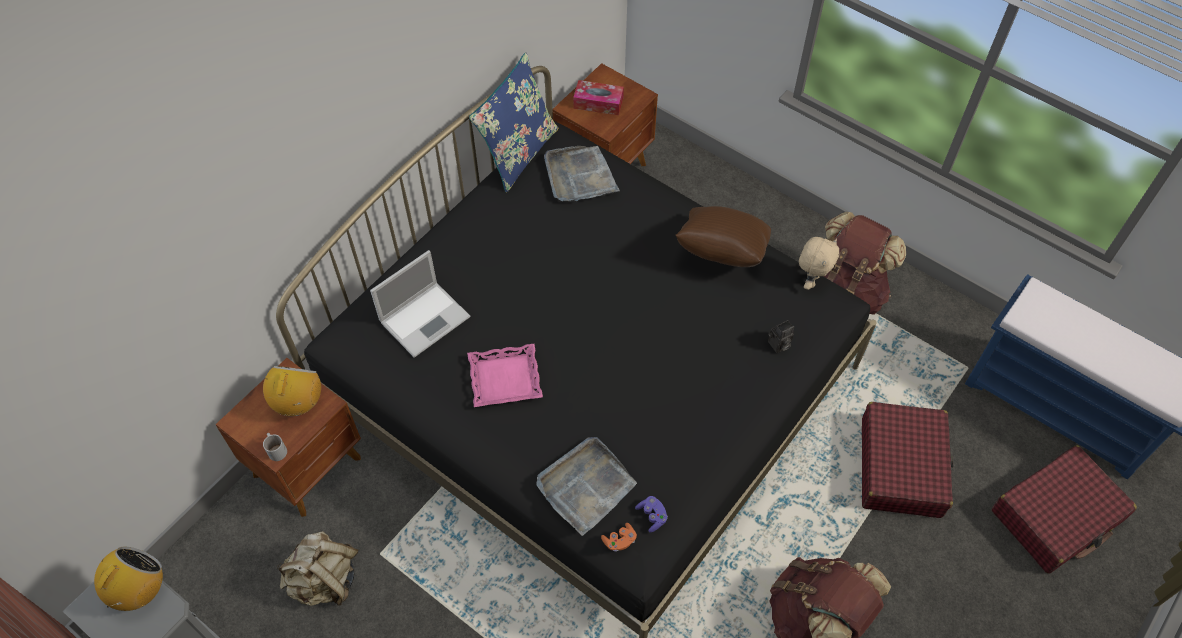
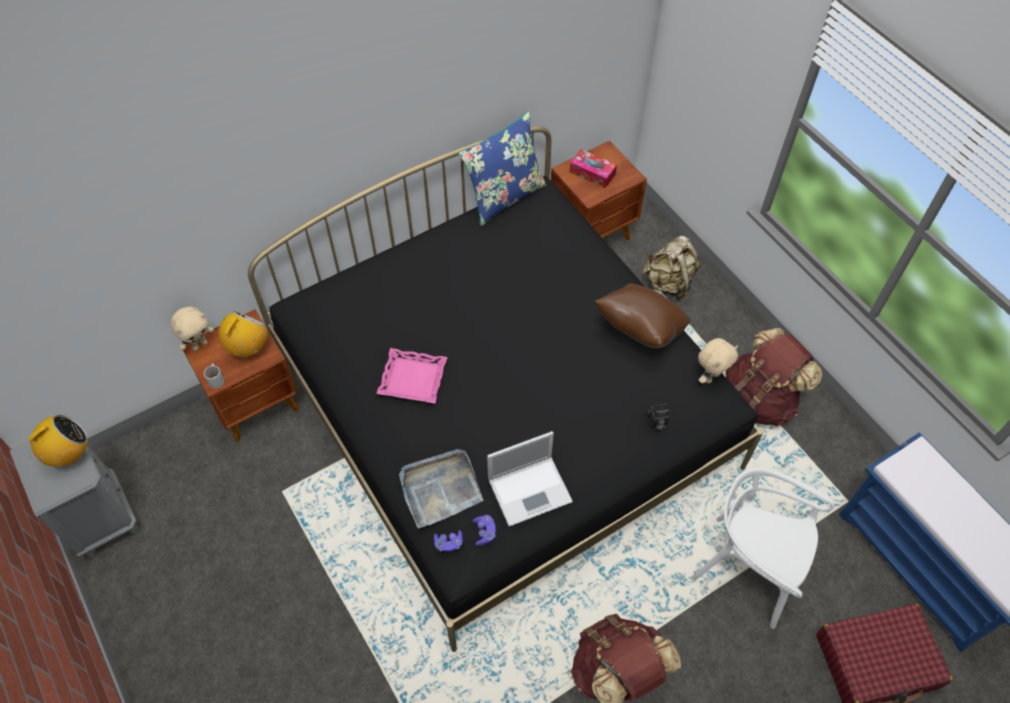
camera: 20 degrees right, 0 degrees up
(239, 417) = (200, 345): none -> beige plush toy
(325, 580) = (232, 497): beige backpack -> beige backpack (669, 283)
(426, 318) = (371, 310): laptop -> laptop (531, 490)
(579, 176) = (546, 230): grey tray -> none
(619, 541) = (448, 543): orange game controller -> purple game controller
(901, 467) = (748, 568): red suitcase -> white chair

